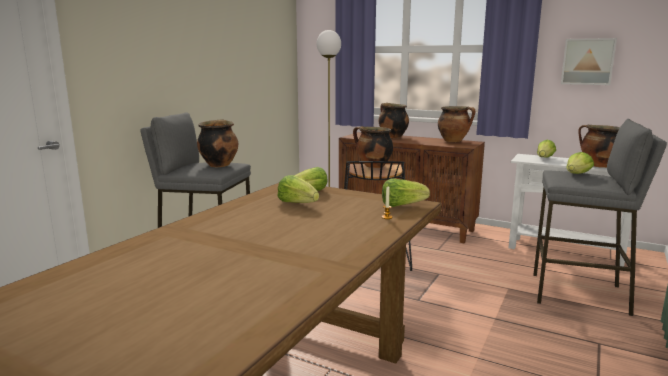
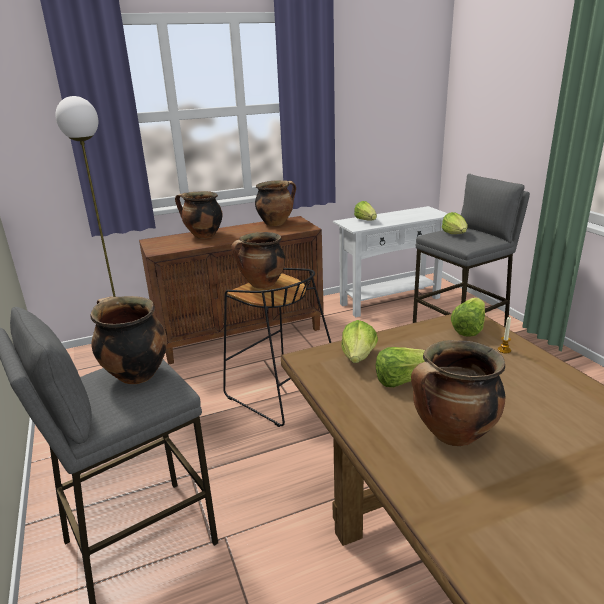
camera: 50 degrees left, 10 degrees up
(588, 61) = (370, 115): picture -> none
(597, 166) = (414, 217): cooking pot -> cooking pot (452, 435)

